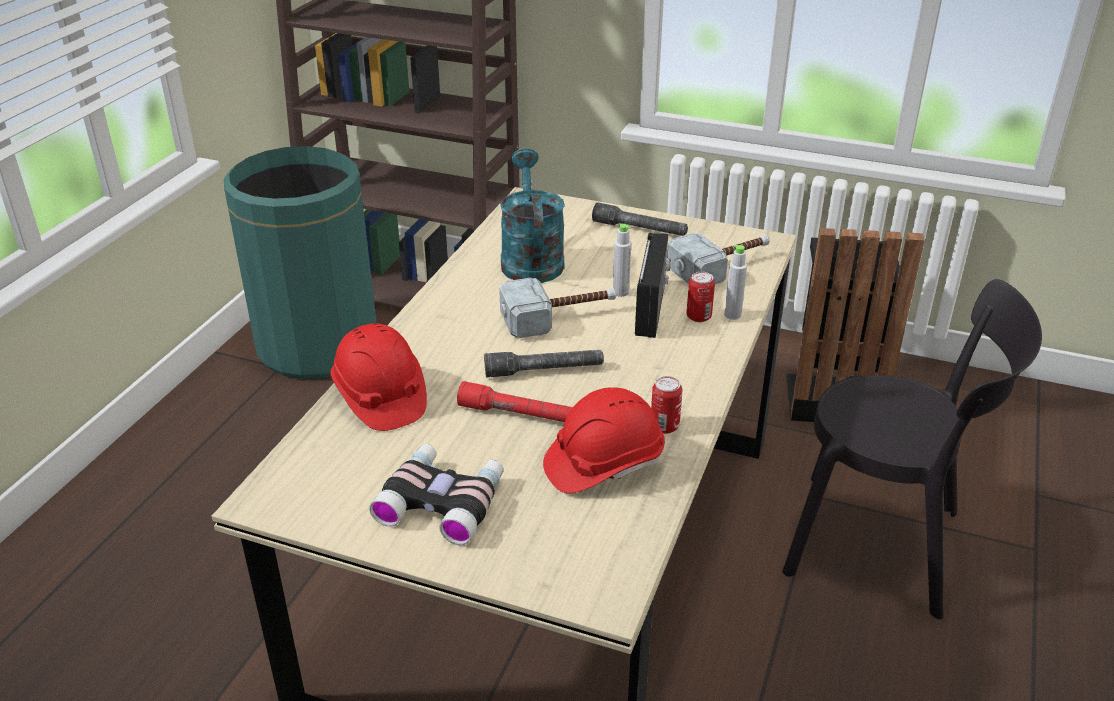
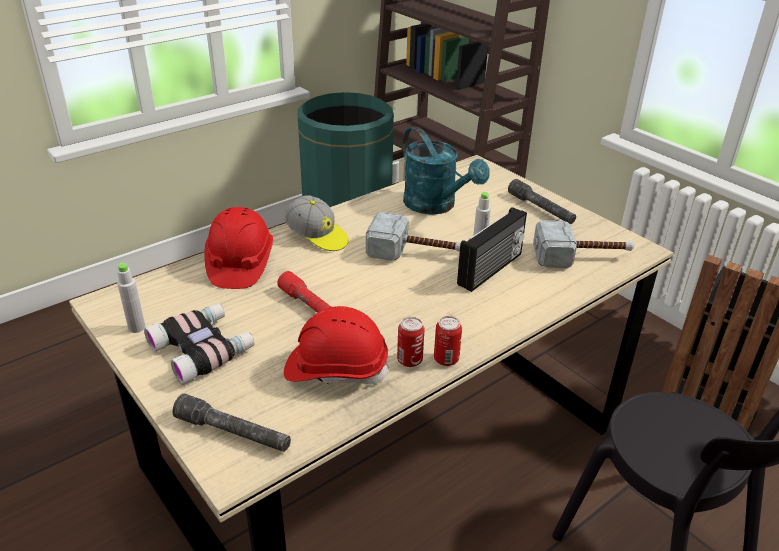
camera: 30 degrees right, 0 degrees up
(435, 335) = (317, 236): none -> cap
(530, 259) = (436, 206): turquoise watering can -> turquoise watering can turned 120 degrees clockwise
(544, 370) = (364, 286): grey flashlight -> grey flashlight (233, 433)
(698, 317) = (522, 288): can -> can (446, 359)
(732, 315) = (552, 296): grey bottle -> grey bottle (137, 328)

